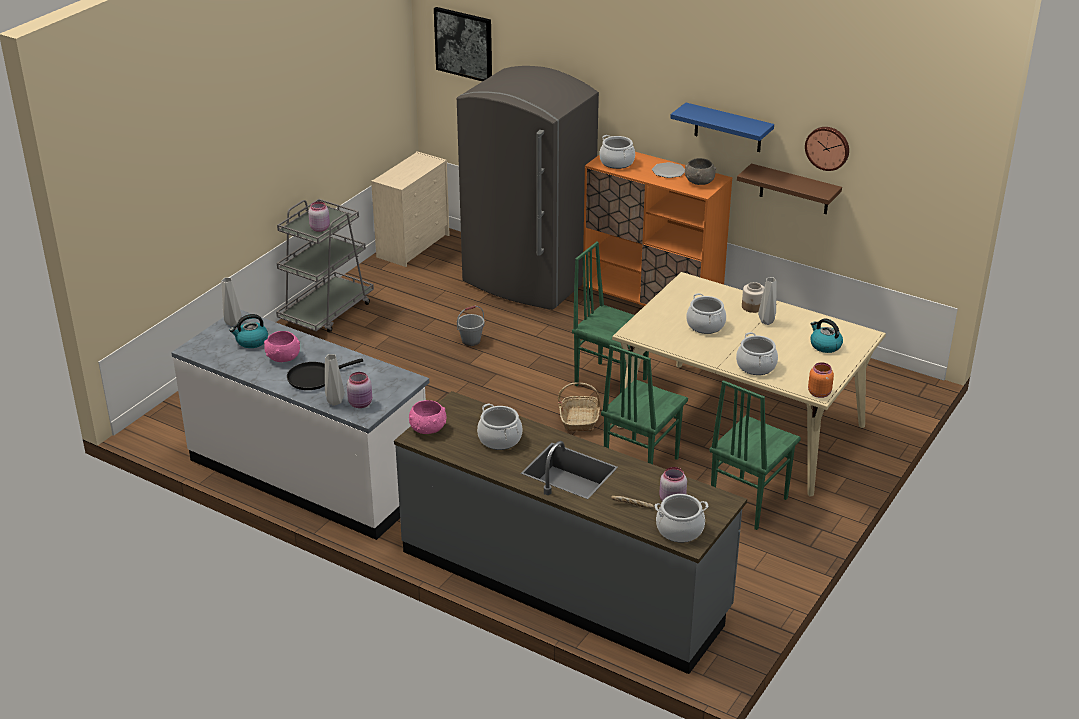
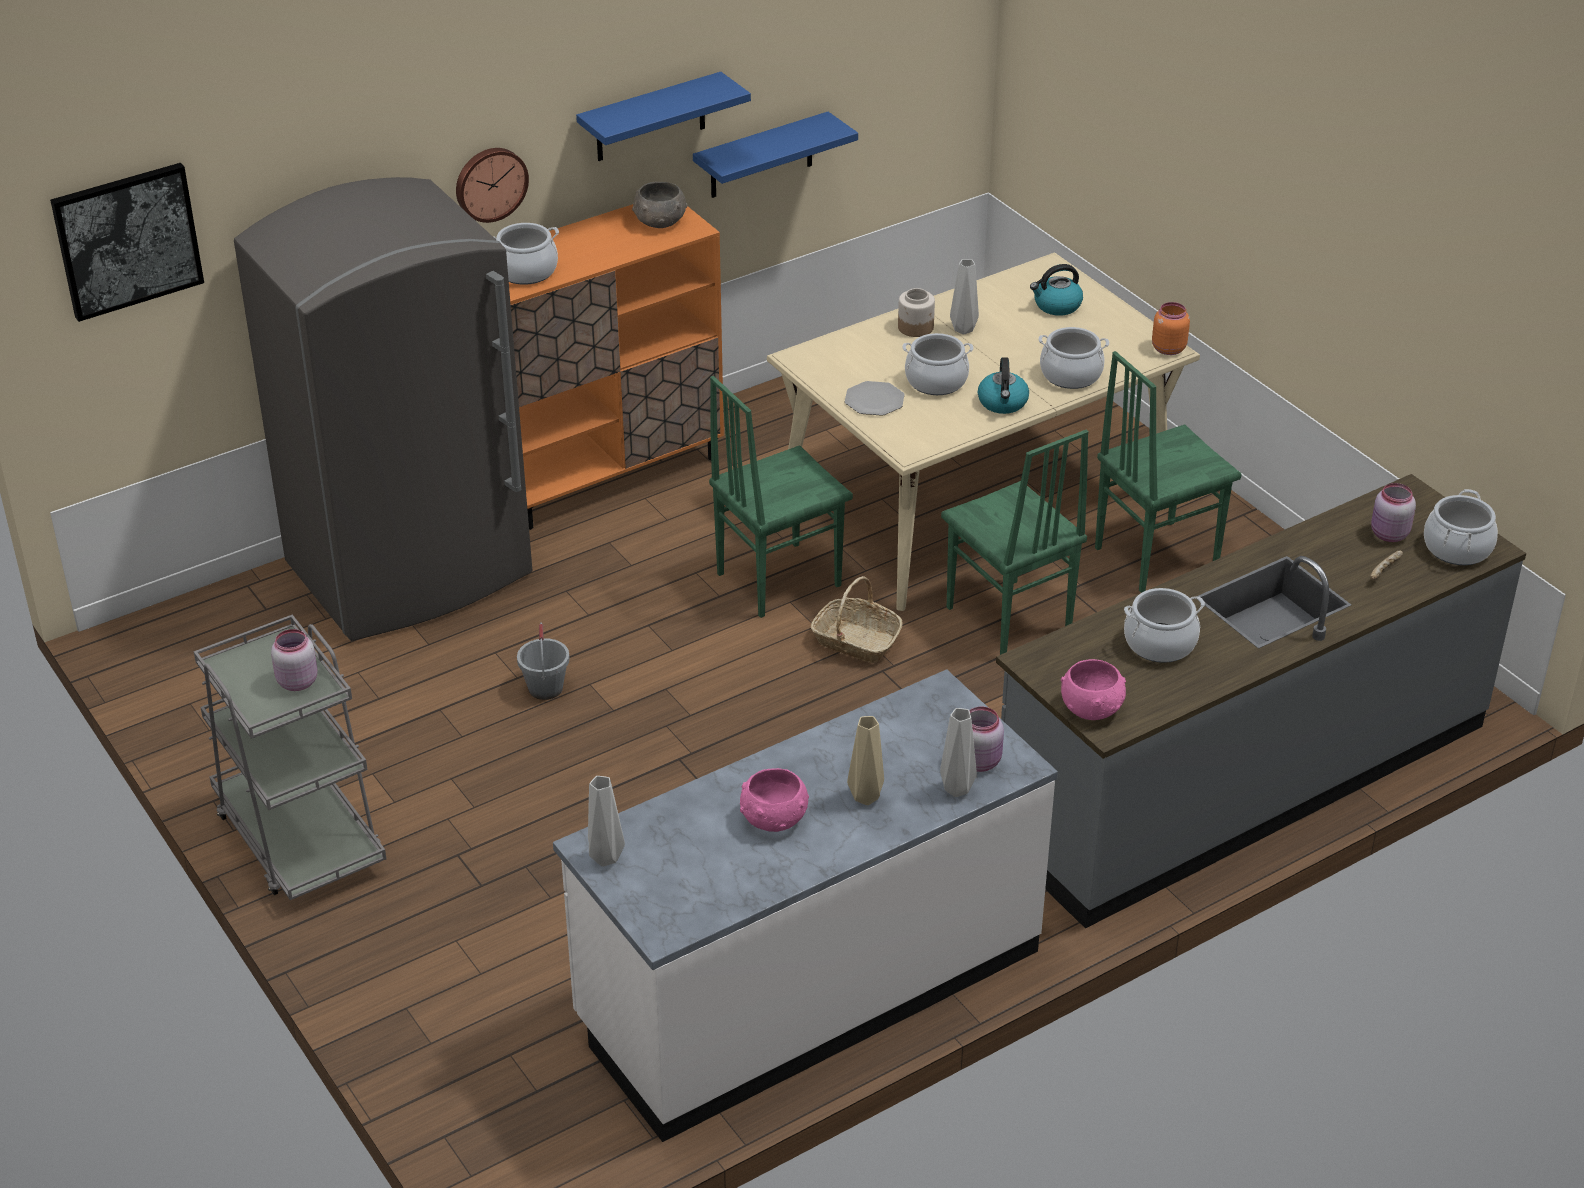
camera: 65 degrees left, 5 degrees up
(251, 341) = (691, 847): kettle -> kettle (1003, 403)
(314, 378) = (865, 796): black frying pan -> beige vase
(413, 245) = (166, 666): beige dresser -> none
(668, 171) = (601, 236): plate -> plate (874, 400)
(747, 503) = (1154, 555): green chair -> green chair turned 90 degrees clockwise
(794, 190) = (761, 156): brown shelf -> blue shelf
(828, 147) = (802, 63): wall clock -> wall clock (490, 183)

